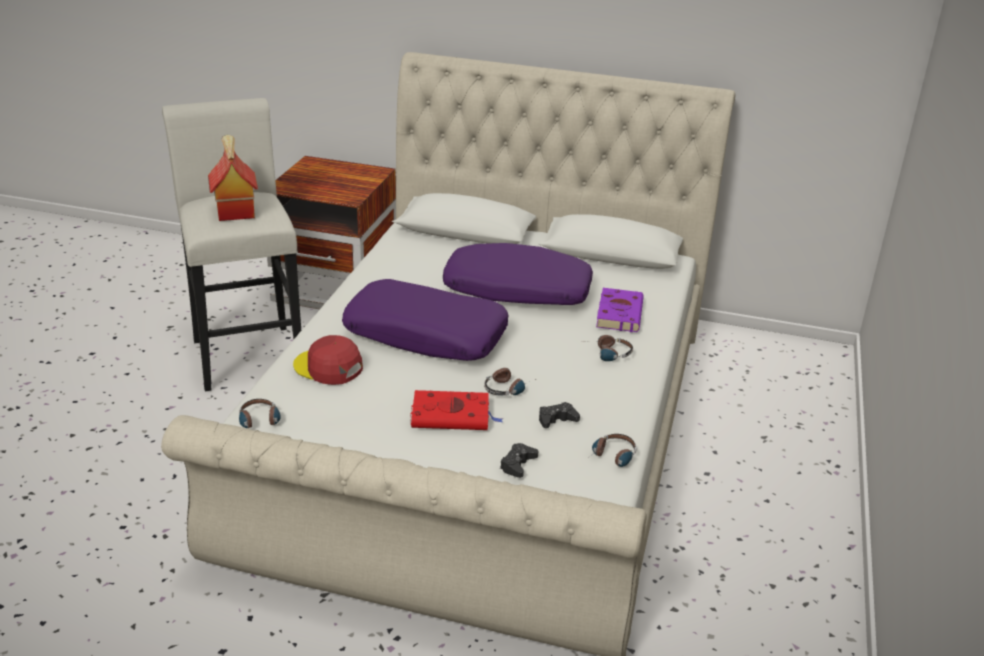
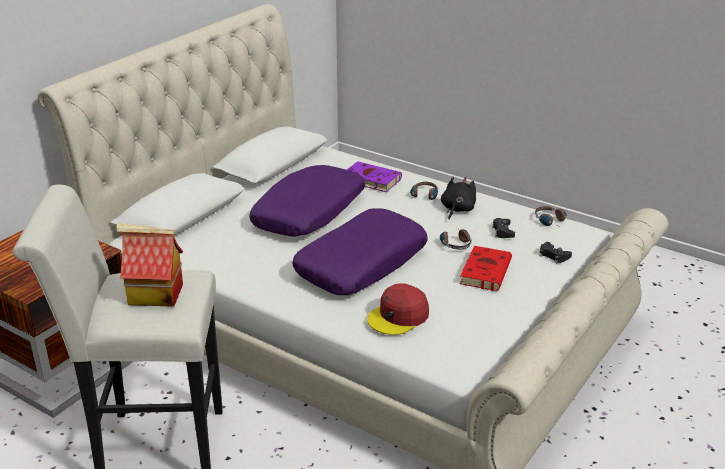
camera: 70 degrees left, 0 degrees up
(260, 423) = (470, 364): headphones -> none
(591, 380) = (457, 209): none -> black plush toy

